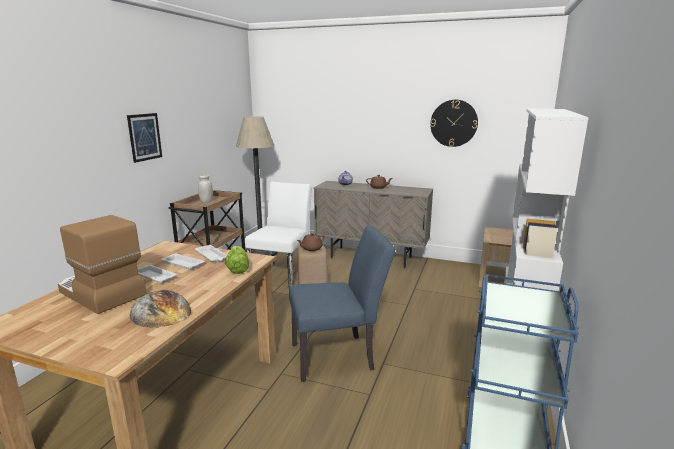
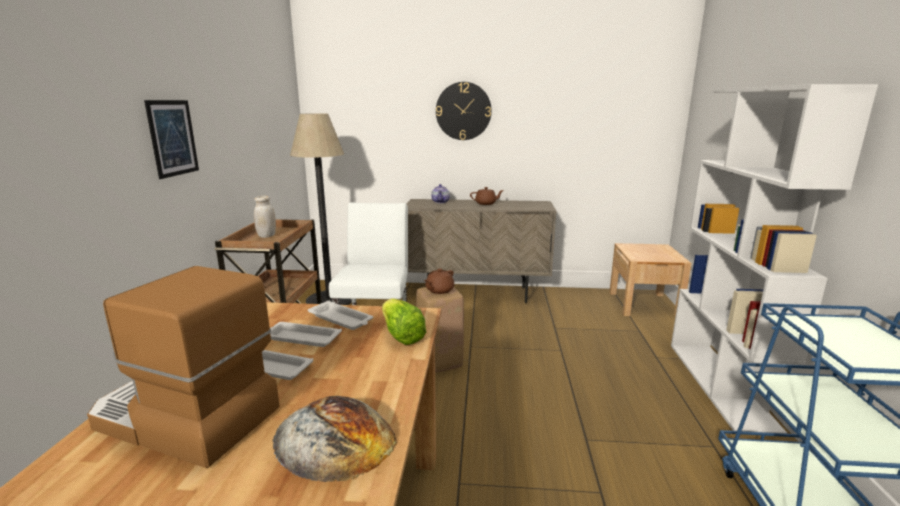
camera: 15 degrees left, 0 degrees up
(339, 356) = (523, 439): blue chair -> none
(453, 123) = (575, 119): wall clock -> wall clock (463, 111)

